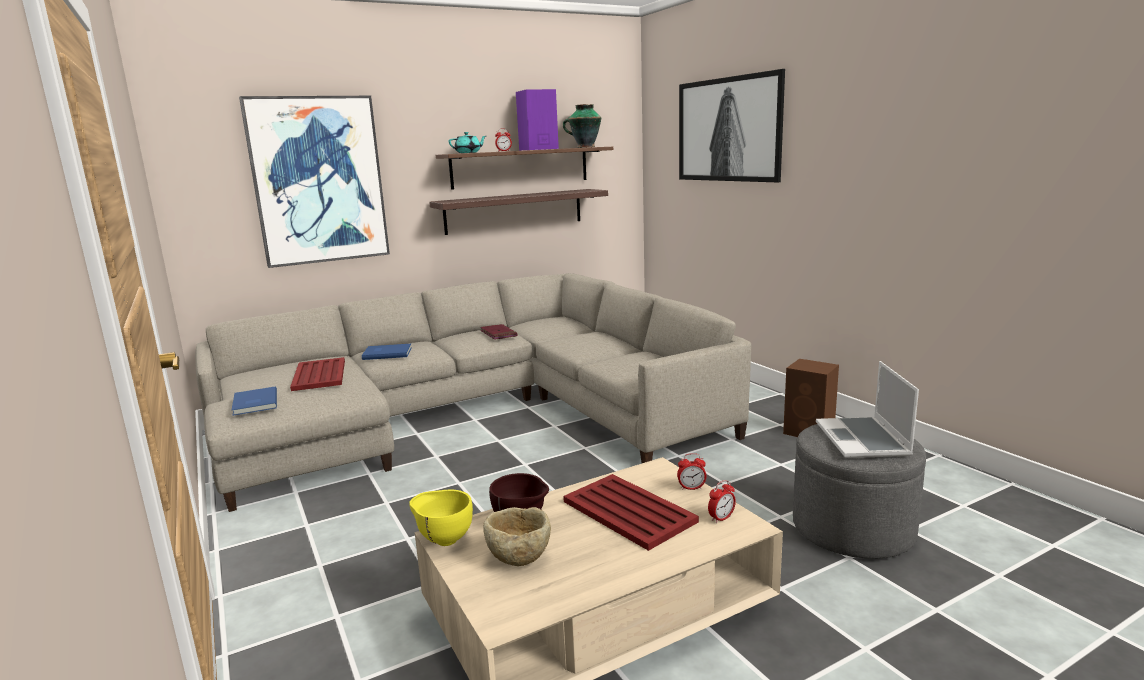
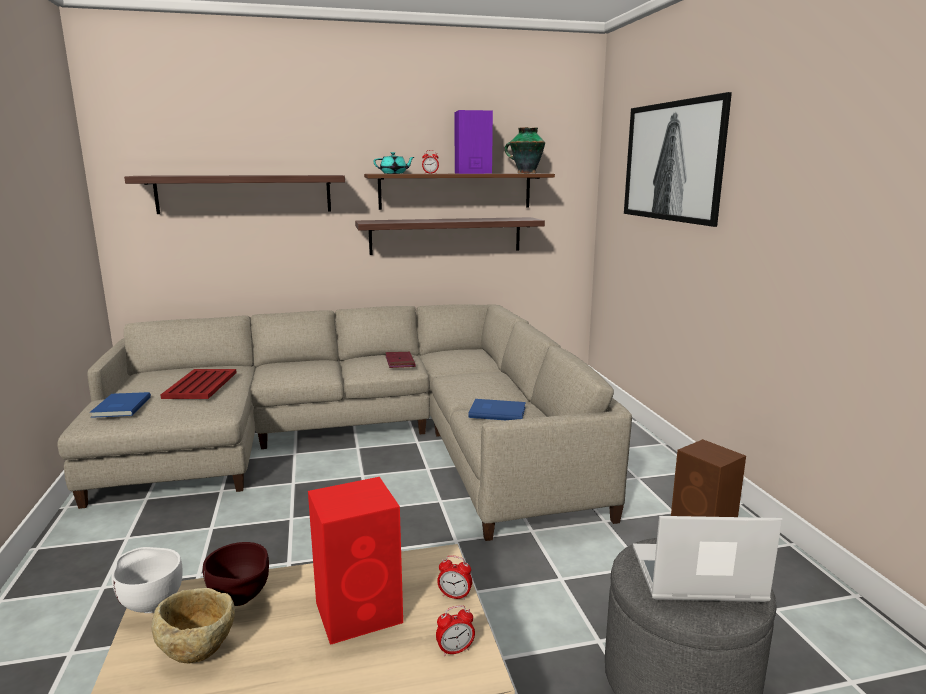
camera: 15 degrees right, 0 degrees up
(318, 180) = (244, 194): picture -> shelf
(387, 353) = (281, 369): blue book -> blue book (496, 411)
(444, 540) = (151, 604): yellow bowl -> white bowl
(628, 511) = (361, 612): red tray -> red speaker
(863, 440) = (695, 577): laptop -> laptop turned 75 degrees clockwise

